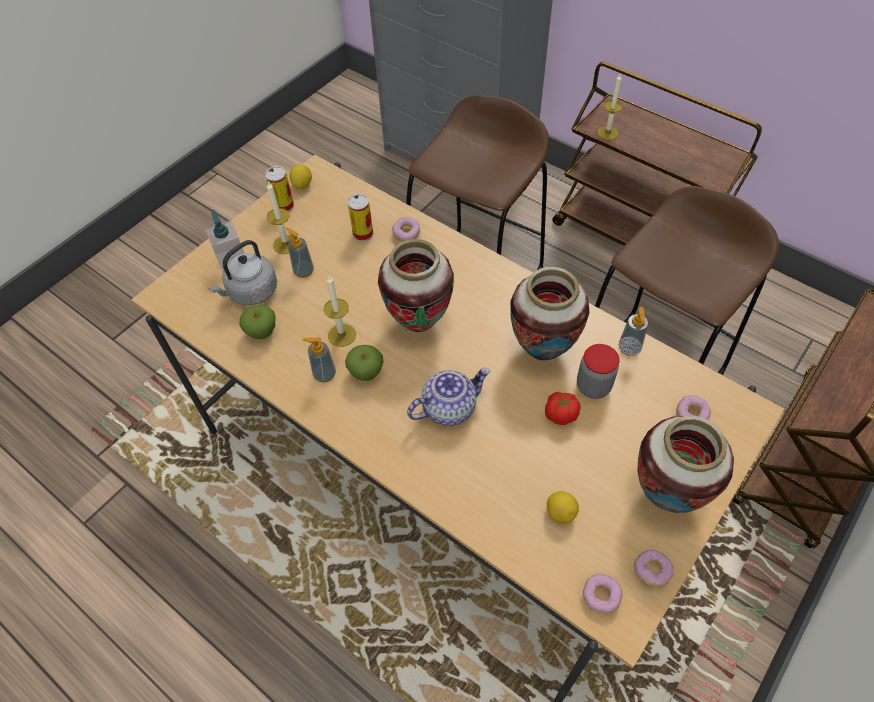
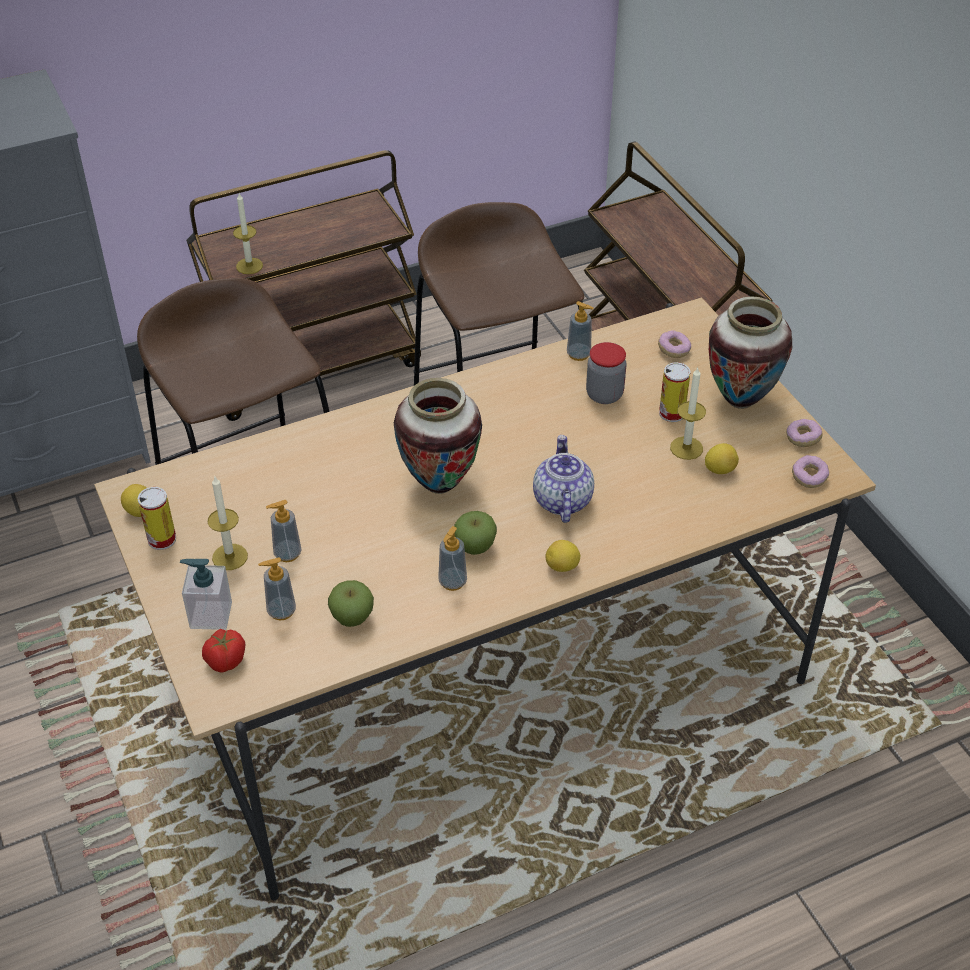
camera: 65 degrees left, 10 degrees down
(251, 292) = (281, 611): grey kettle -> soap dispenser
(342, 335) = (409, 550): candle -> candle (686, 448)
(363, 234) = (272, 484): can -> can (672, 413)
(376, 438) = (562, 567): none -> lemon
(406, 234) = (304, 449): donut -> none
(542, 351) = (540, 411): vase -> none
(560, 415) = (620, 428): tomato -> tomato (225, 661)

